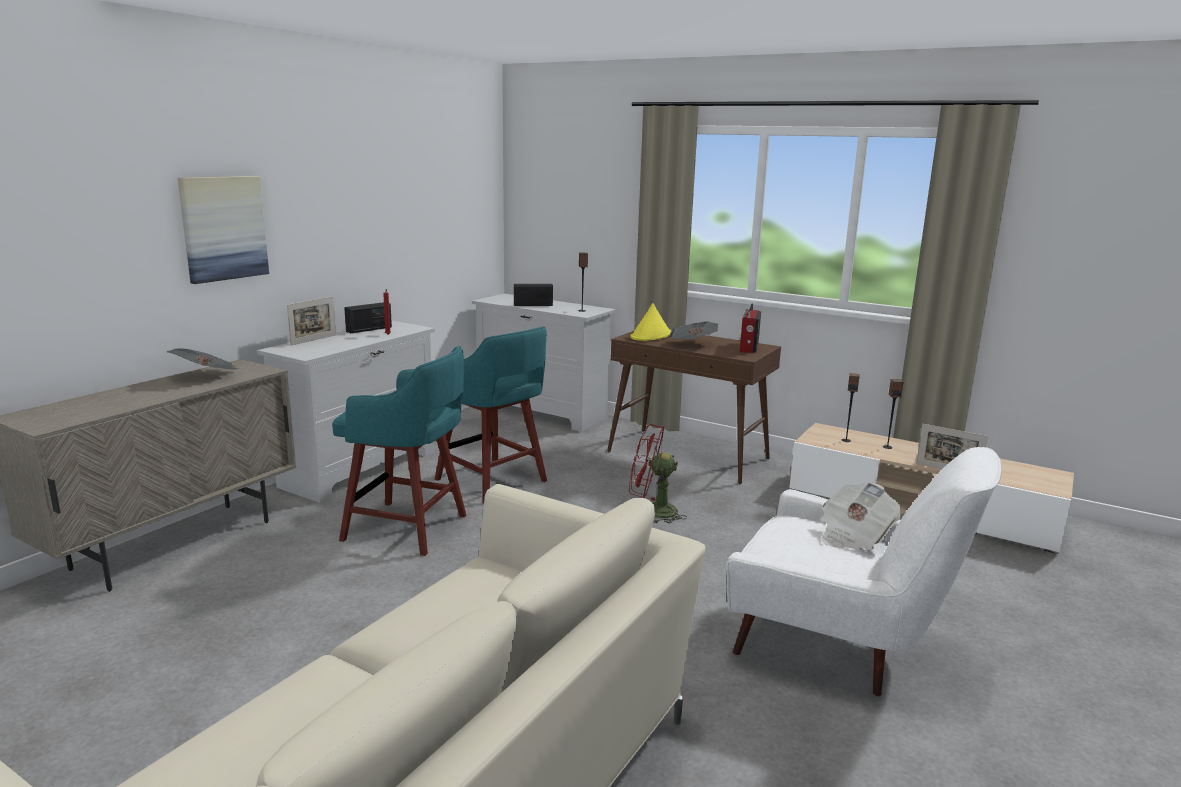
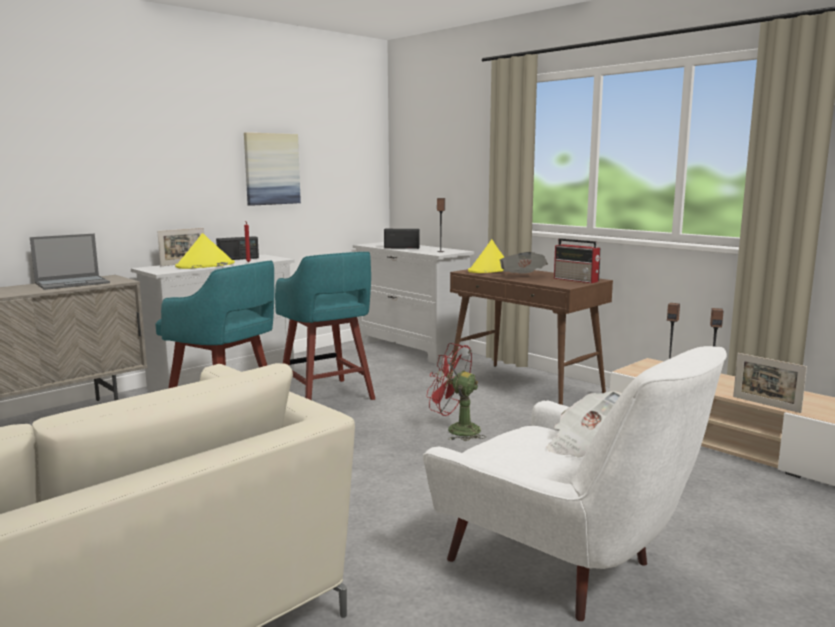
camera: 15 degrees right, 5 degrees down
(208, 376) = (73, 283): newspaper -> laptop
(223, 228) = (104, 164): picture -> picture (271, 169)
(344, 342) = (205, 265): none -> yellow hat
(748, 347) = (577, 280): radio -> radio turned 75 degrees counterclockwise

